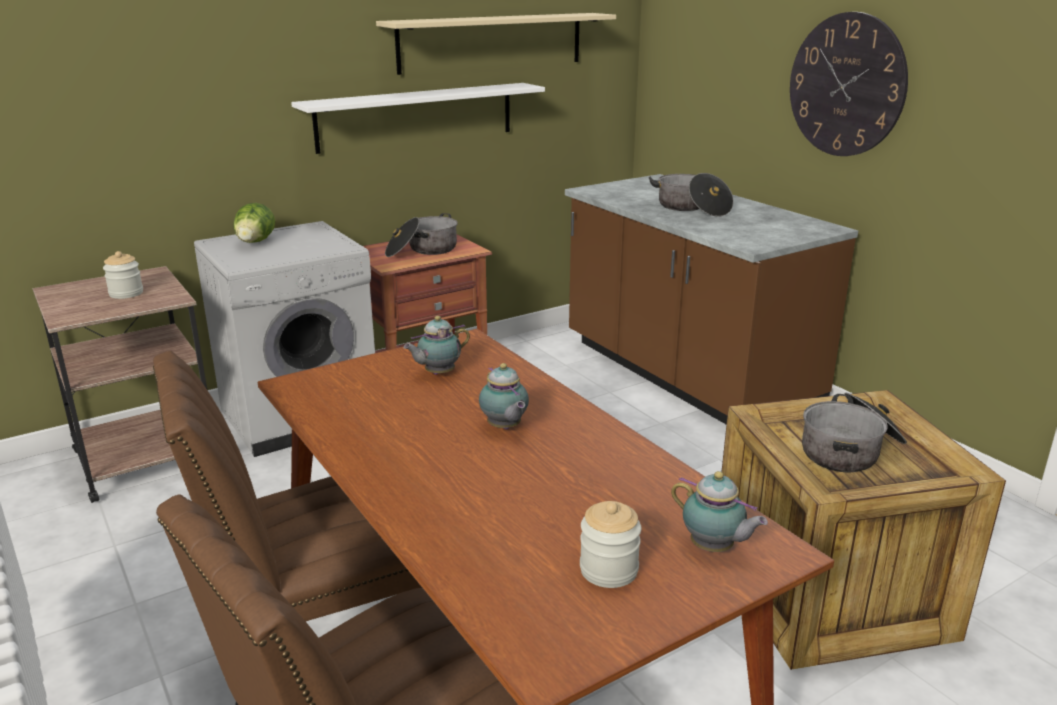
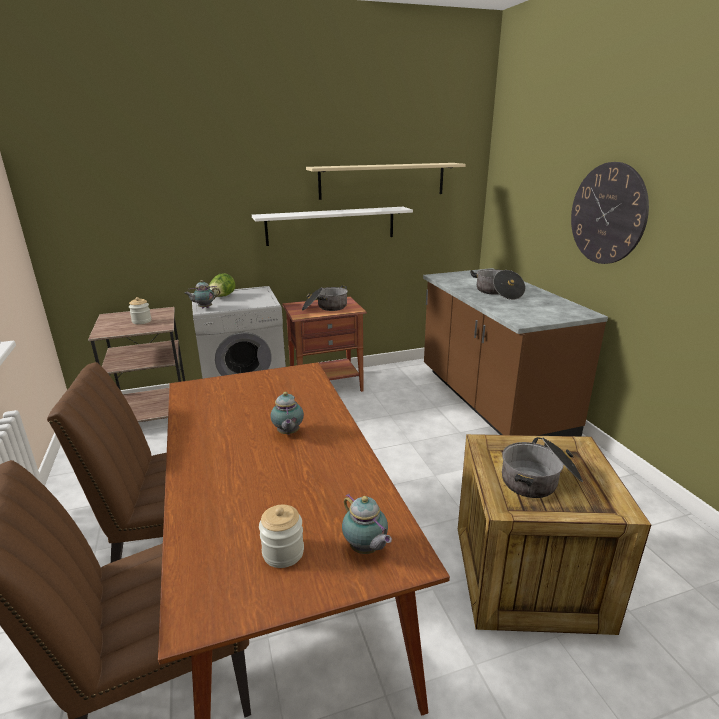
camera: 15 degrees right, 0 degrees up
(437, 373) = (273, 390): teapot -> teapot (204, 308)

